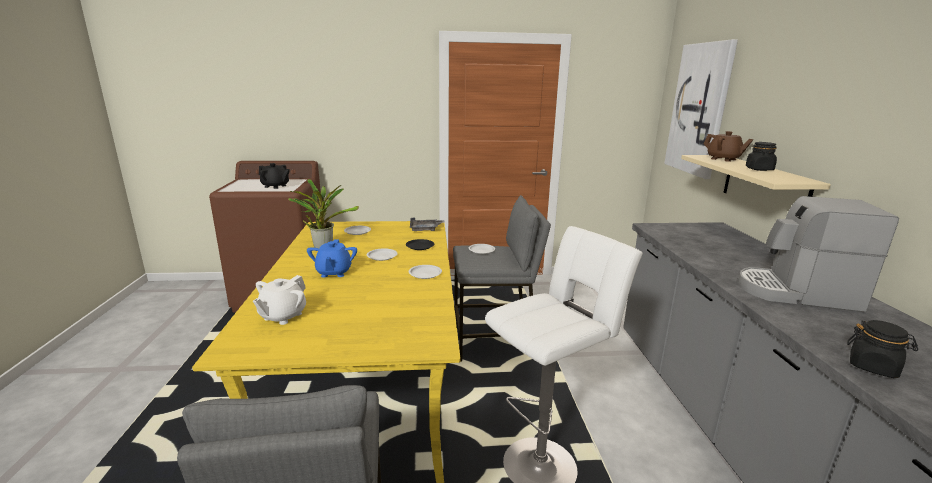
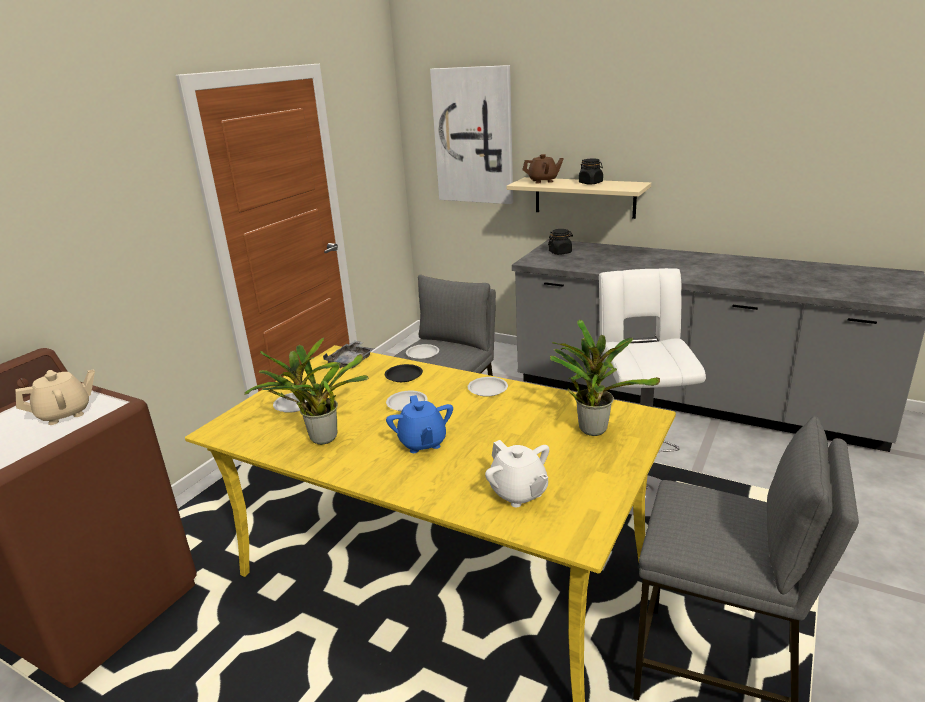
camera: 55 degrees left, 5 degrees up
(275, 186) = (65, 414): black teapot -> beige teapot
(333, 272) = (422, 443): blue teapot -> blue teapot turned 45 degrees clockwise
(396, 324) = (592, 427): none -> potted plant
(796, 293) = (693, 266): coffee machine -> none
(873, 366) = (792, 285): black jar -> black jar (560, 252)

